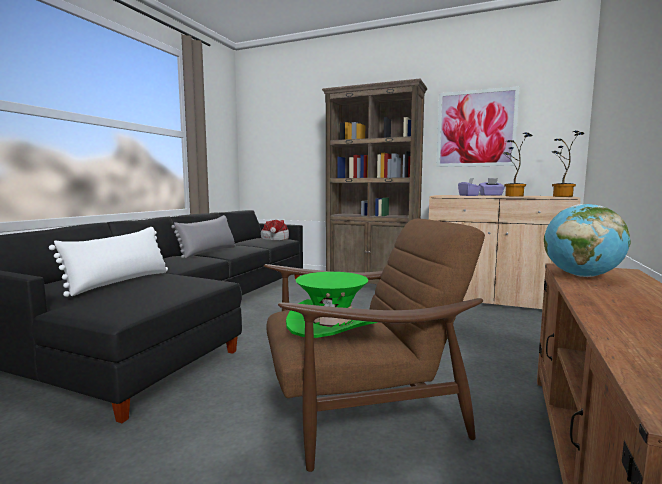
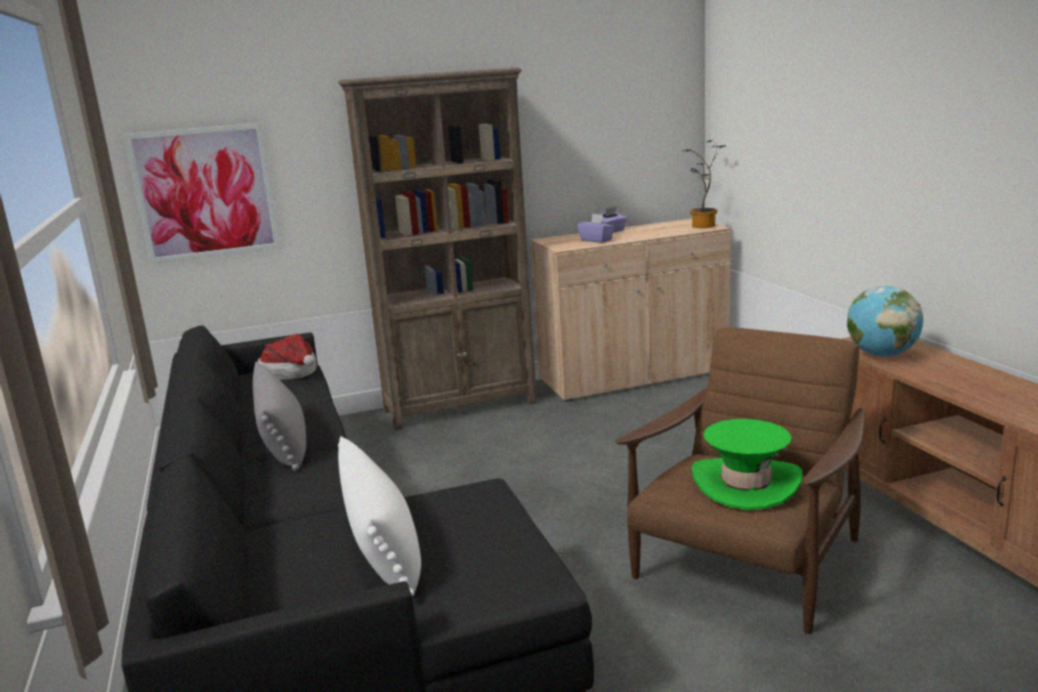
camera: 40 degrees left, 10 degrees up
(476, 128) = (574, 133): picture -> picture (205, 193)
(512, 196) = (653, 234): potted plant -> none

